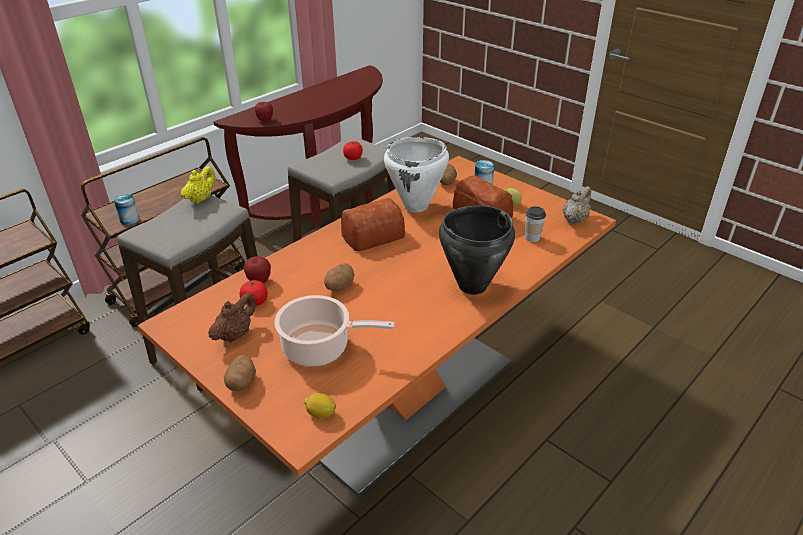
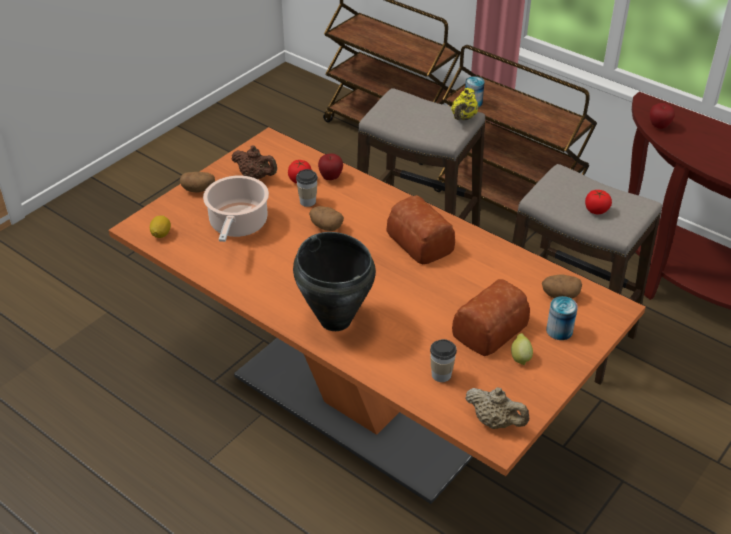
camera: 85 degrees right, 5 degrees up
(201, 199) = (463, 118): yellow teapot -> yellow teapot turned 90 degrees clockwise
(294, 297) = (307, 201): none -> cup
(416, 206) = (492, 271): white cooking pot -> none

